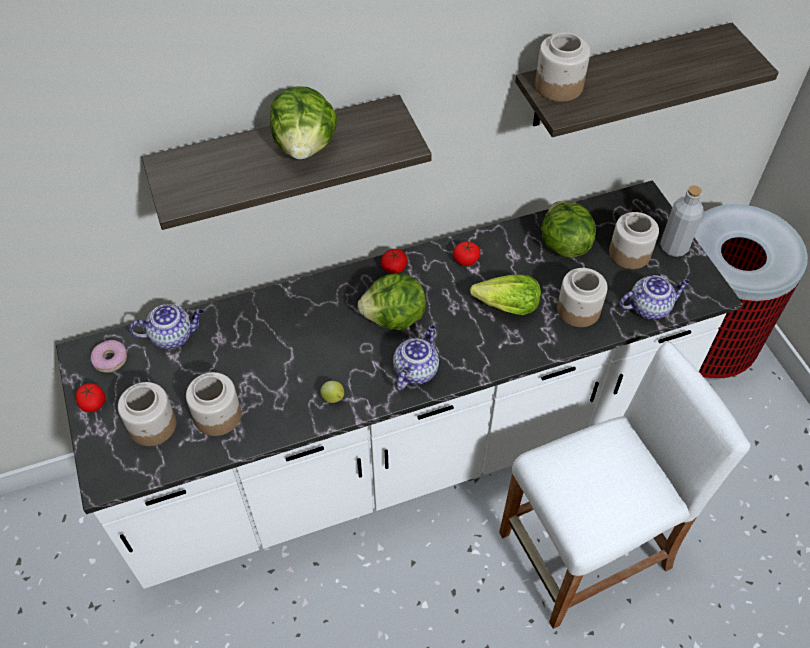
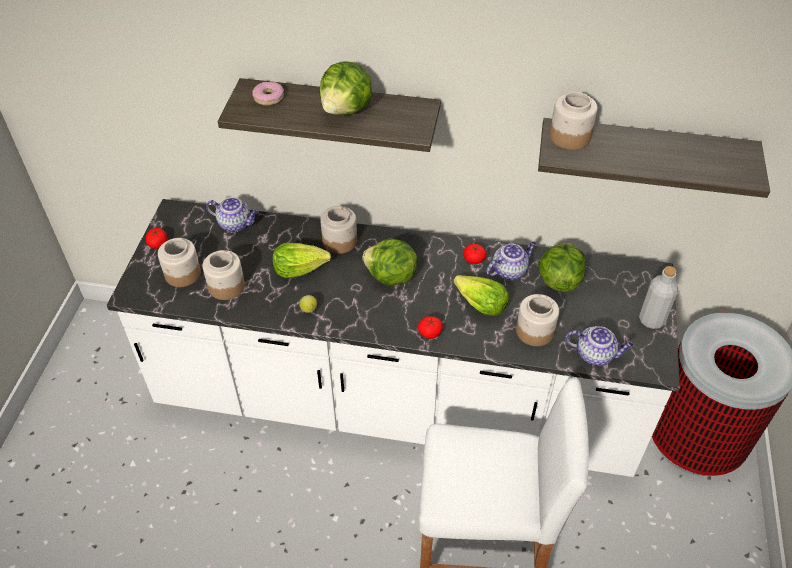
camera: 30 degrees right, 5 degrees down
(110, 359) = (187, 221): donut -> donut (268, 97)
(288, 355) = (299, 268): none -> lettuce
(394, 267) = (416, 242): tomato -> tomato (430, 332)
(415, 370) = (379, 318): teapot -> teapot (509, 270)
(629, 253) = (609, 308): jar -> jar (340, 241)

